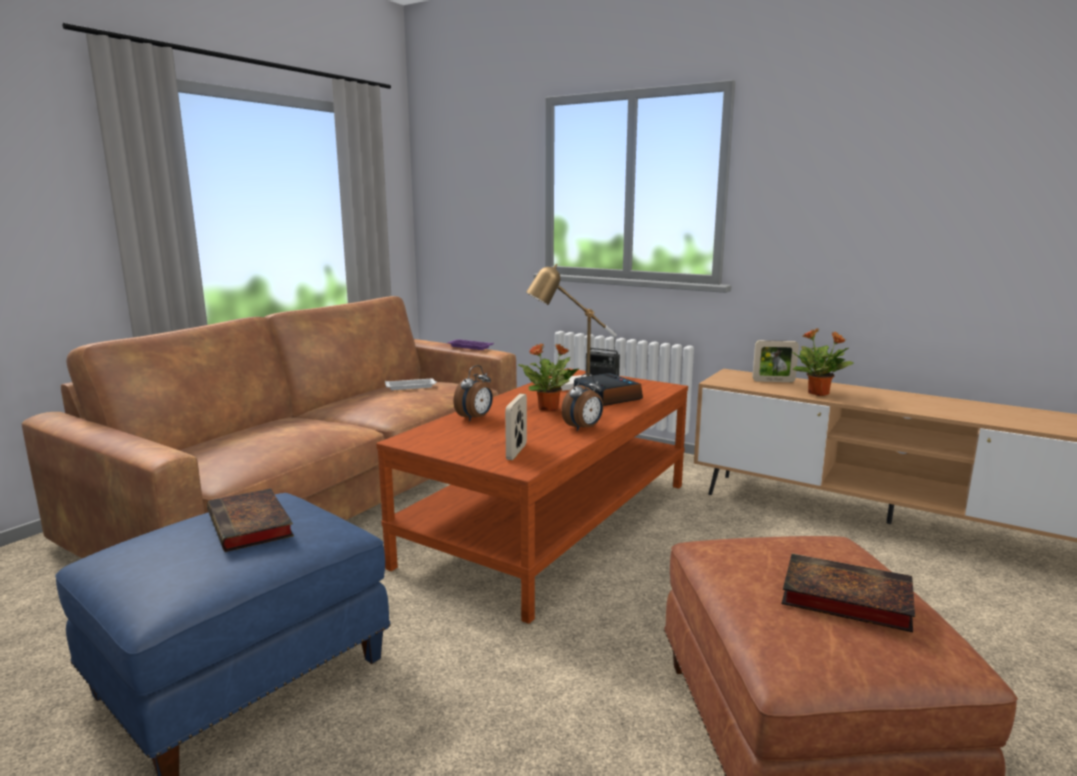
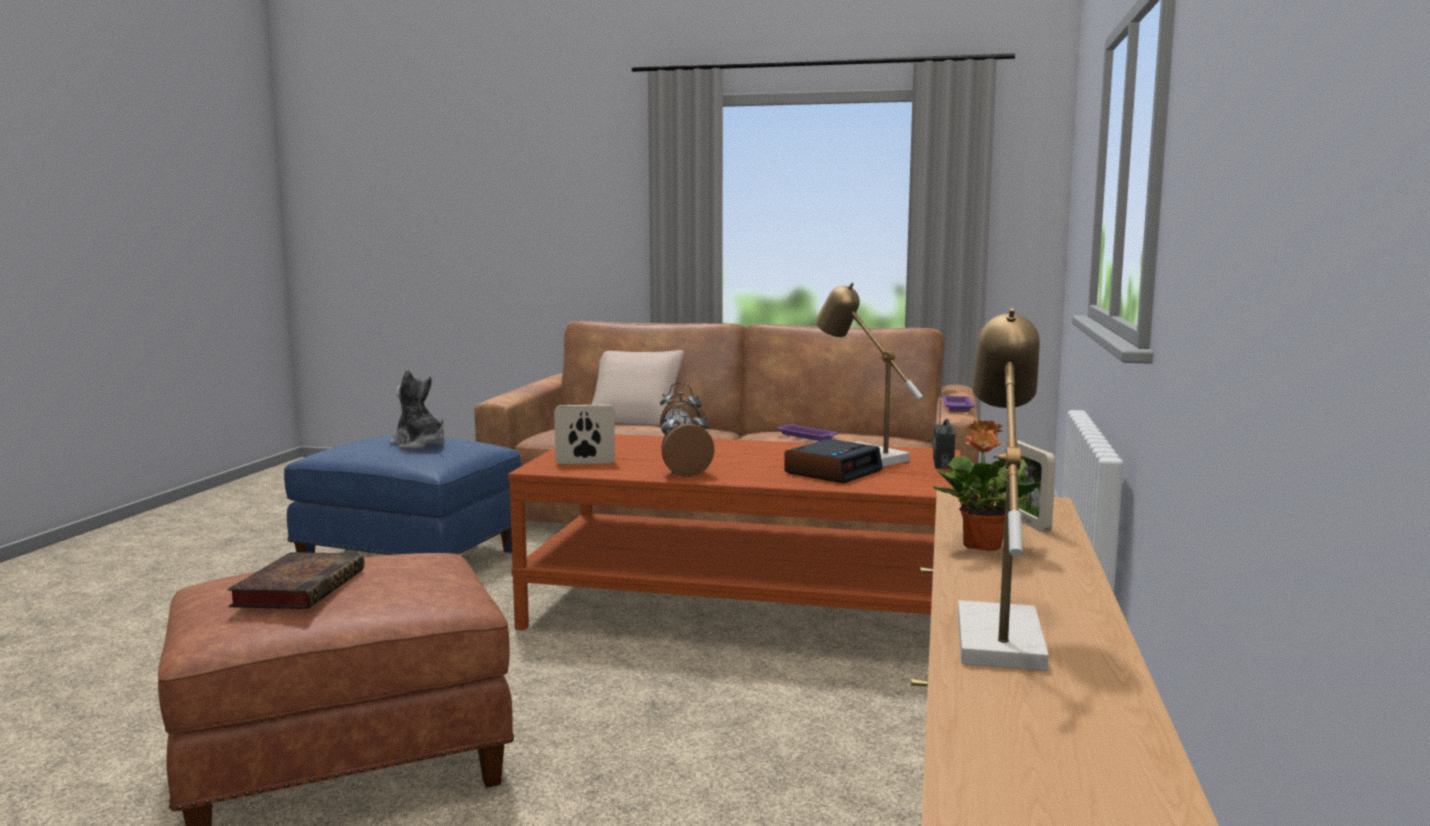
camera: 70 degrees right, 5 degrees down
(216, 436) = (636, 422): none -> beige pillow
(251, 526) = (419, 444): book -> plush toy
(409, 395) = (807, 436): none -> purple tray
(411, 387) = (841, 433): white tray -> none
(549, 408) = (748, 459): potted plant -> none
(584, 428) = (685, 474): alarm clock -> alarm clock turned 135 degrees clockwise
(957, 412) = (995, 633): none -> table lamp

